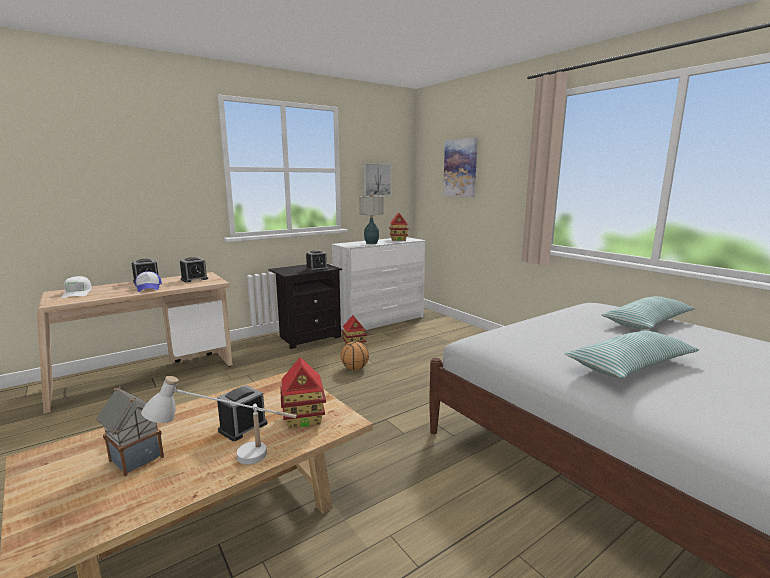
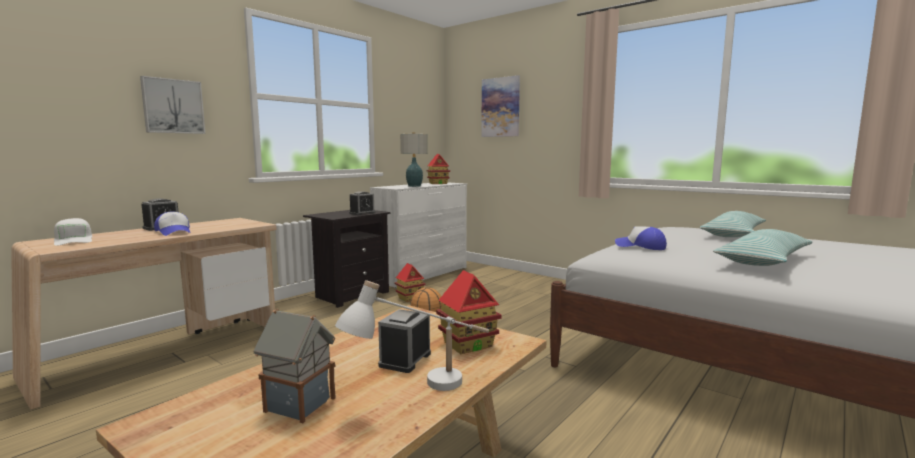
camera: 15 degrees left, 5 degrees down
(194, 279) = (226, 223): alarm clock -> none
(376, 179) = (409, 120): picture -> picture (173, 106)
(524, 332) = (640, 246): none -> cap

